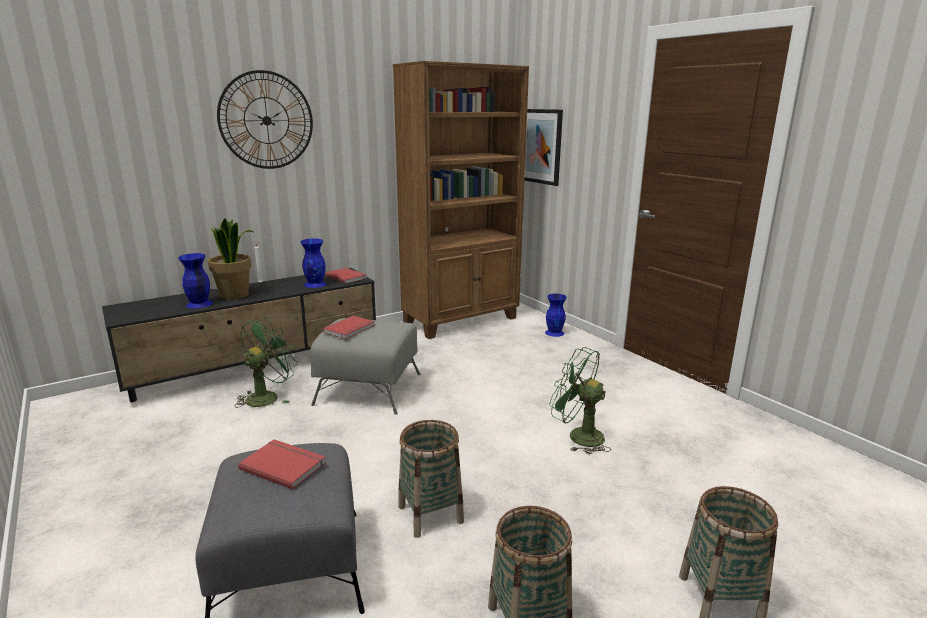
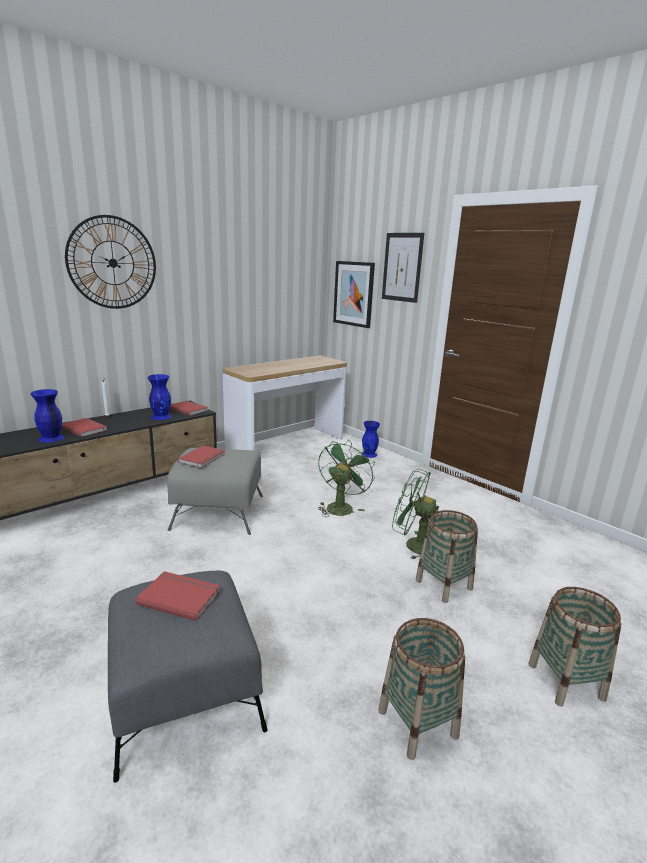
camera: 10 degrees left, 0 degrees up
(235, 295) = (85, 428): potted plant -> red book
(267, 396) = (122, 524): green fan -> green fan (341, 506)
(430, 514) = (304, 627): basket -> basket (443, 584)
(461, 320) = (287, 445): brown bookcase -> console table
(592, 114) = (402, 267): none -> picture

